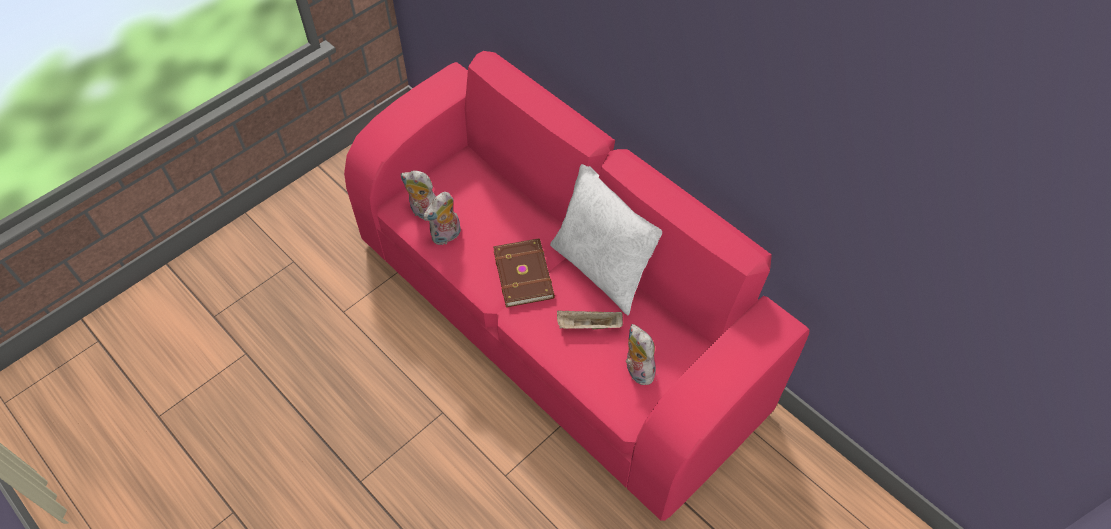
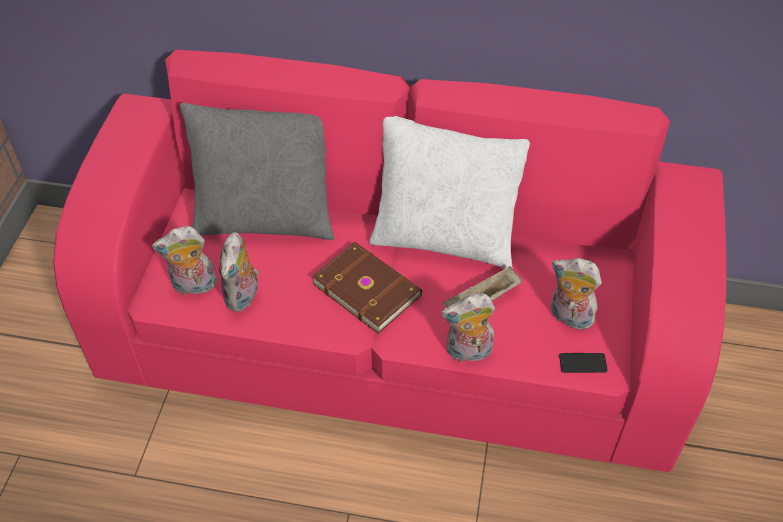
camera: 35 degrees left, 5 degrees down
(500, 192) = (266, 219): none -> grey pillow
(550, 353) = (468, 352): none -> plush toy
(618, 405) = (583, 363): none -> phone

